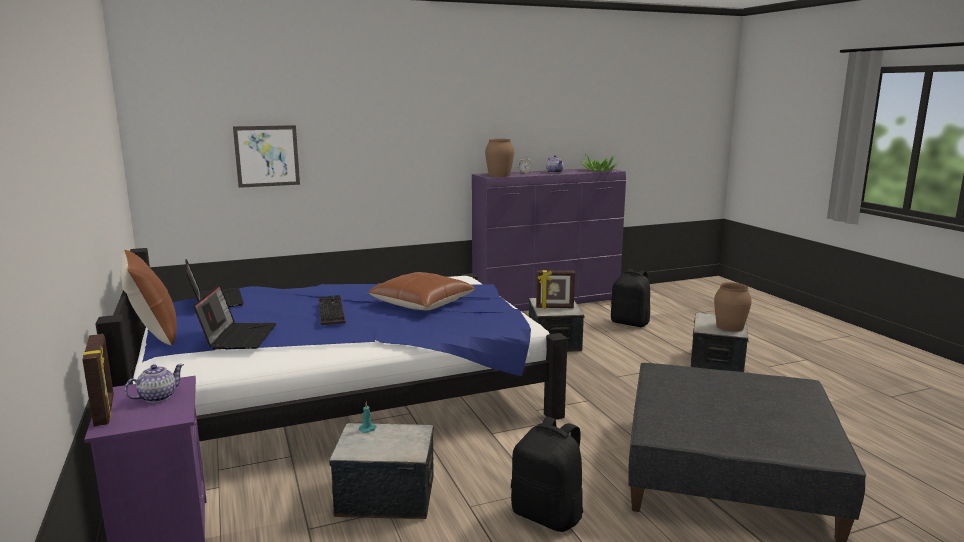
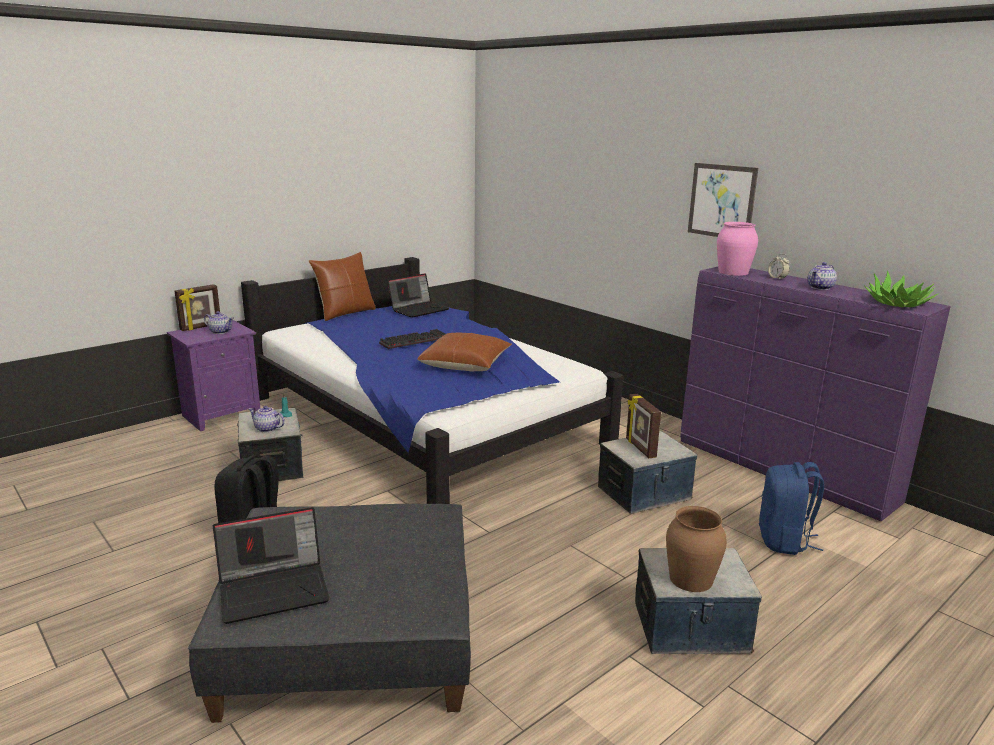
camera: 70 degrees right, 5 degrees up
(239, 336) = (346, 330): laptop -> laptop (275, 589)
(267, 156) = (551, 204): picture -> picture (721, 201)
(402, 442) = (267, 429): none -> teapot
(499, 175) = (733, 272): brown vase -> pink vase
(630, 323) = (784, 541): black backpack -> blue backpack

